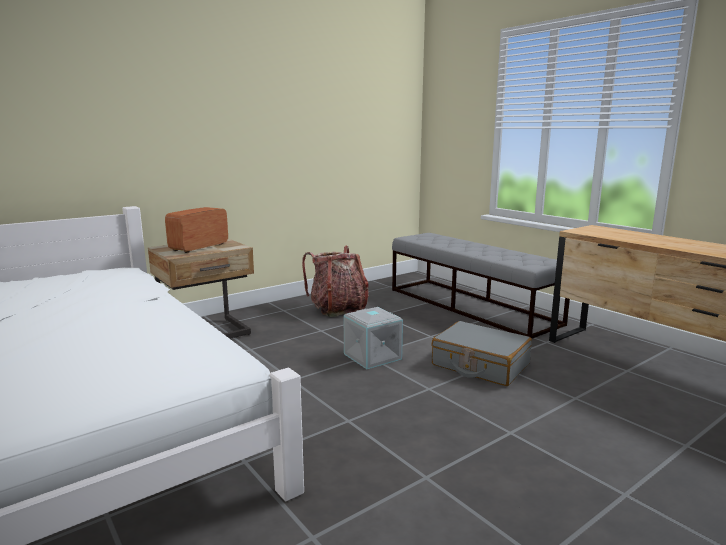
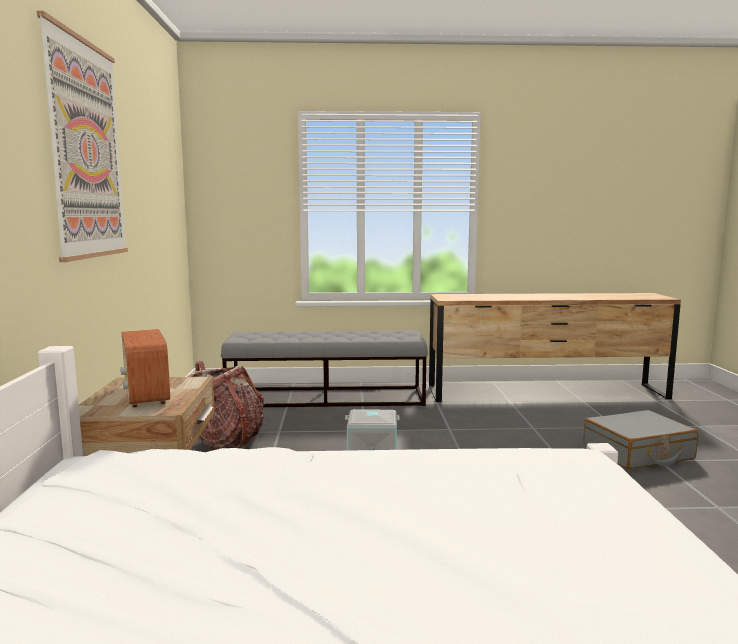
camera: 55 degrees left, 5 degrees down
(243, 89) = (86, 150): none -> picture
(480, 365) = (447, 434): grey suitcase -> grey suitcase (638, 453)

